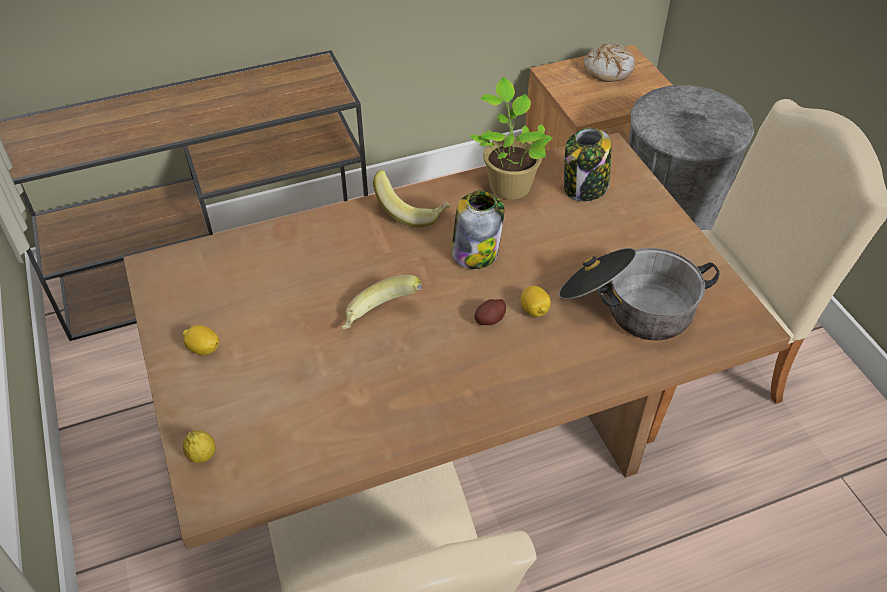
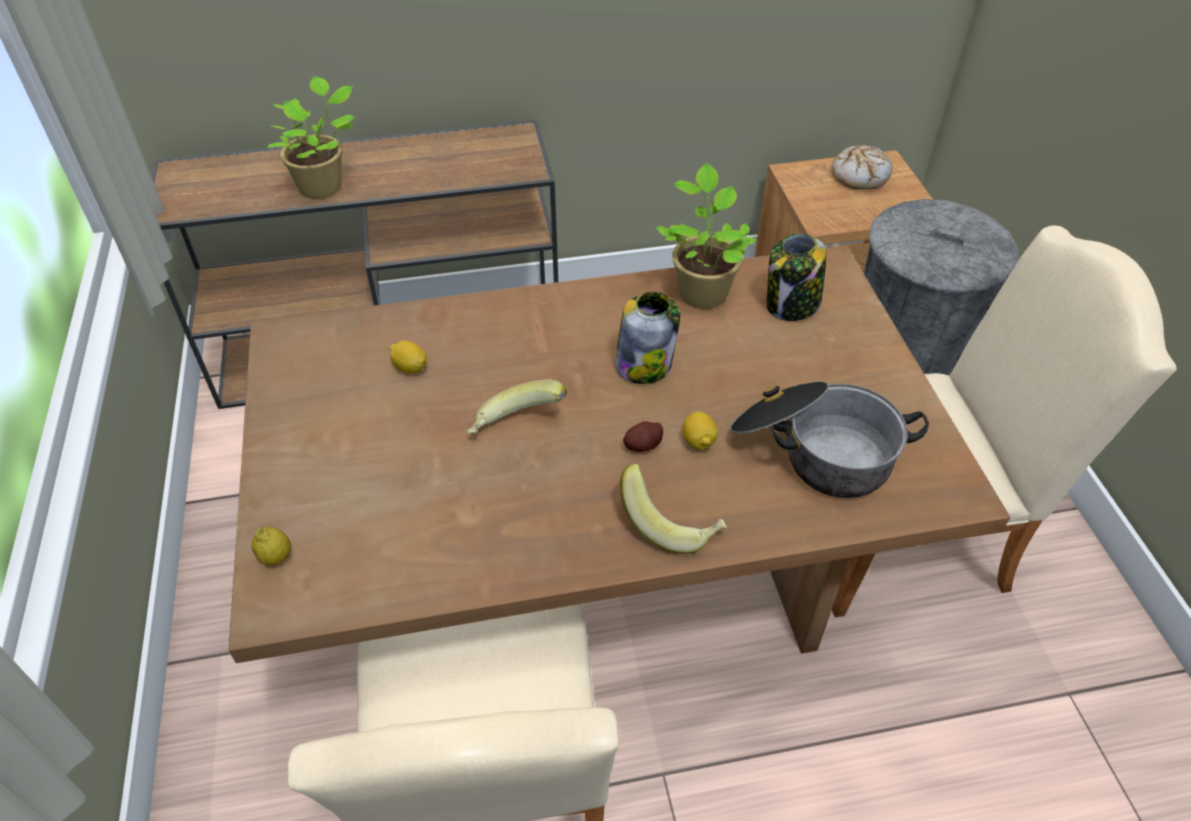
camera: 10 degrees right, 0 degrees up
(156, 129) = (324, 186): none -> potted plant
(203, 349) = (310, 435): lemon -> lemon (410, 368)
(412, 211) = (582, 308): banana -> banana (671, 523)

